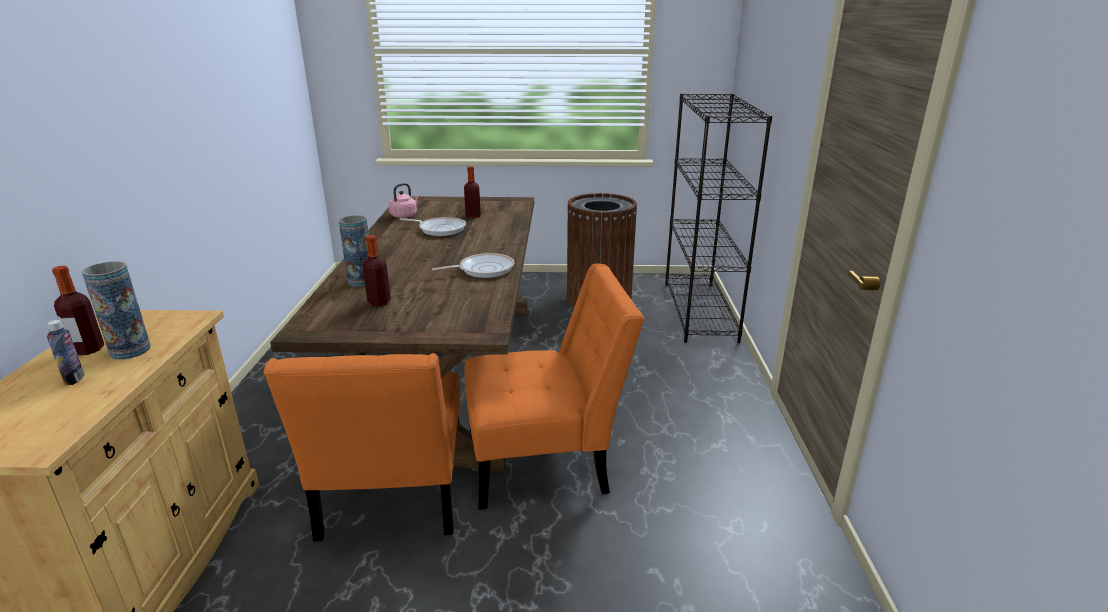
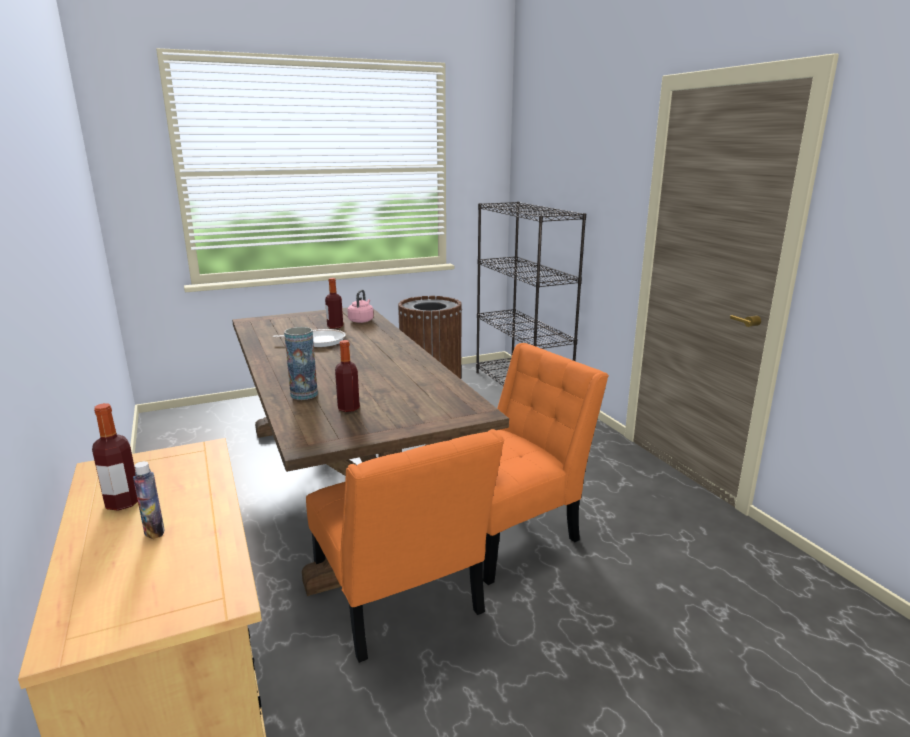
camera: 25 degrees left, 5 degrees down
(130, 350) = (178, 492): vase -> none
(405, 215) = (265, 334): pink kettle -> pink kettle (361, 320)
(483, 269) = (407, 366): frying pan -> none

